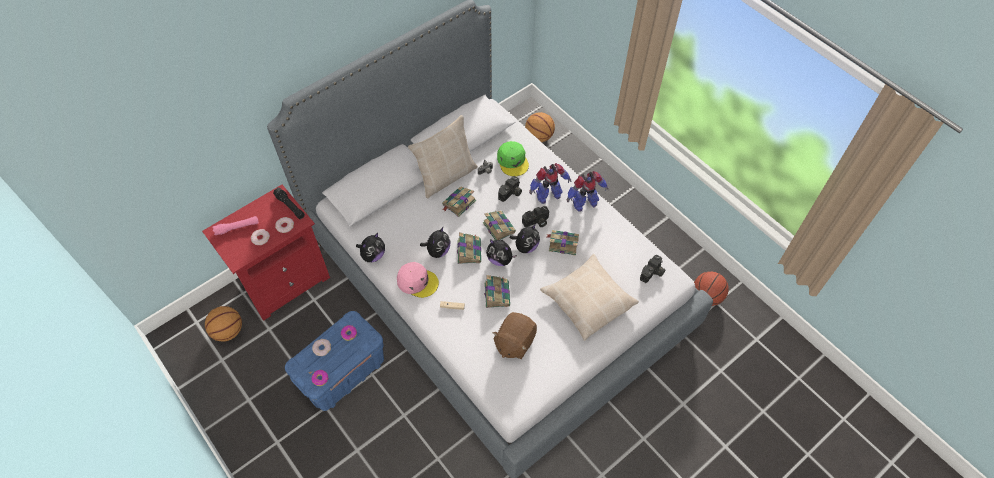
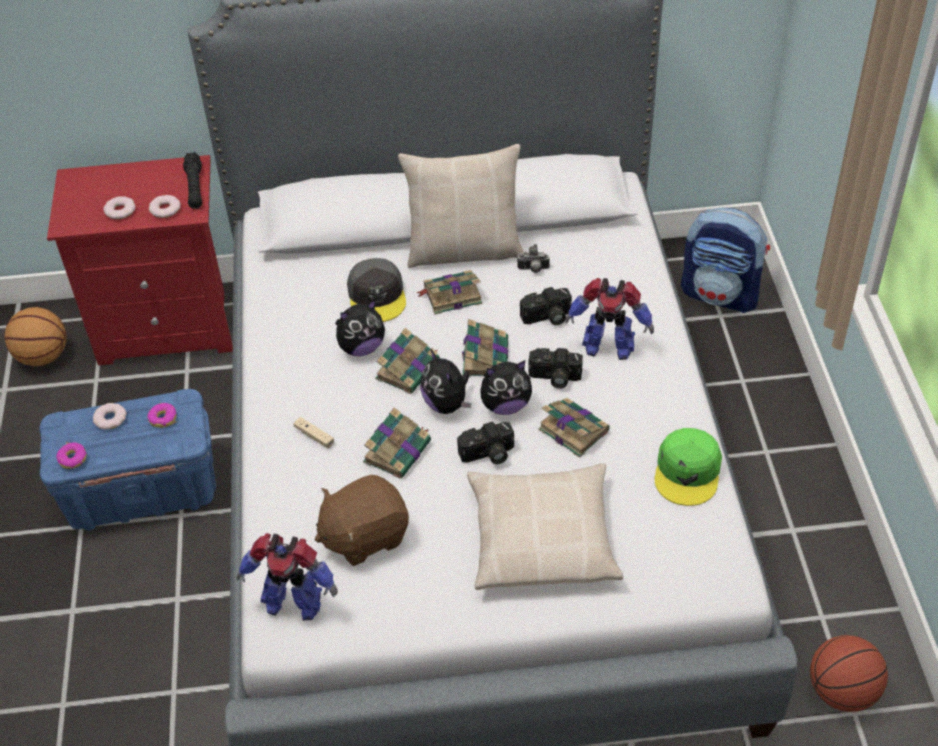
camera: 35 degrees right, 10 degrees down
(237, 228) = (103, 184): pink flashlight -> none
(373, 255) = (262, 310): plush toy -> none
(417, 281) = (293, 375): pink cap -> none
(424, 220) = (377, 296): none -> grey cap
(513, 161) = (590, 272): green cap -> green cap (688, 472)
(539, 137) = (721, 294): basketball -> backpack
(584, 203) = (662, 386): toy robot -> toy robot (293, 603)
(652, 273) = (696, 552): camera -> camera (488, 454)

